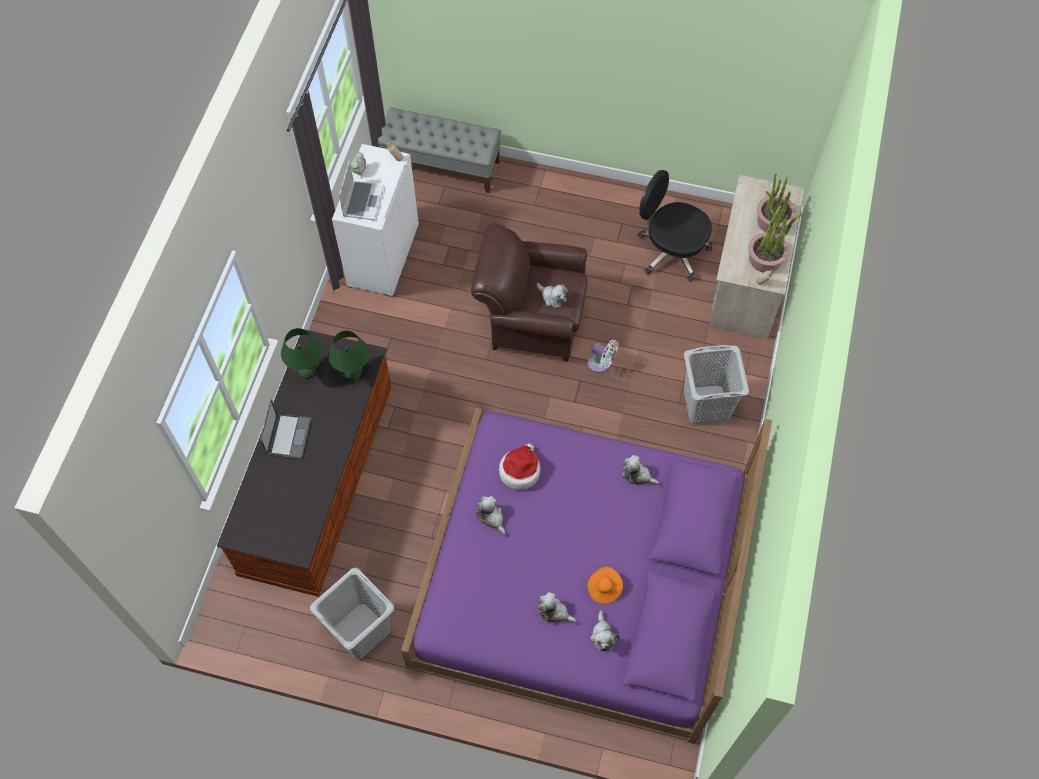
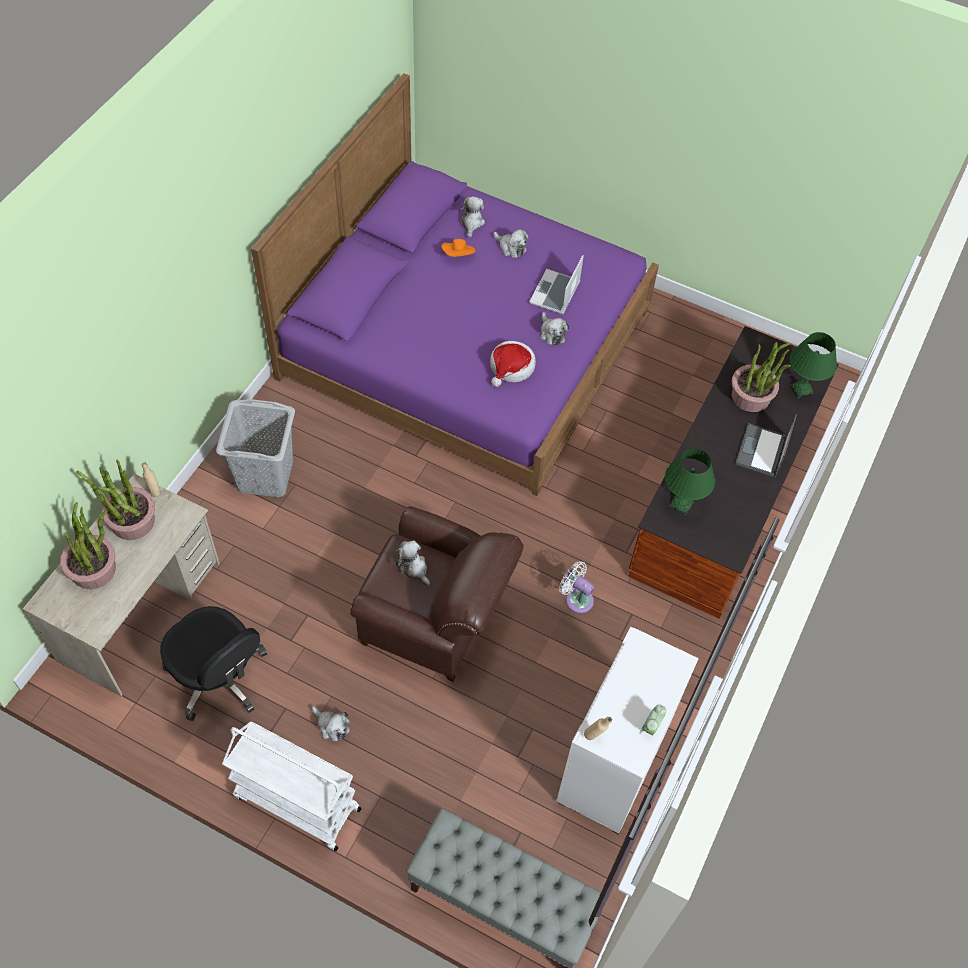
camera: 170 degrees left, 5 degrees down
(299, 488) = (751, 396): none -> potted plant
(307, 371) = (737, 519): green table lamp -> green table lamp (801, 389)
(361, 630) = (688, 347): grey laundry basket -> none
(362, 201) = (651, 676): laptop -> laptop (555, 294)
(587, 190) = (296, 803): none -> white cart
(601, 364) = (368, 547): white fan -> white fan (576, 598)
(637, 475) = (389, 338): plush toy -> plush toy (332, 726)

